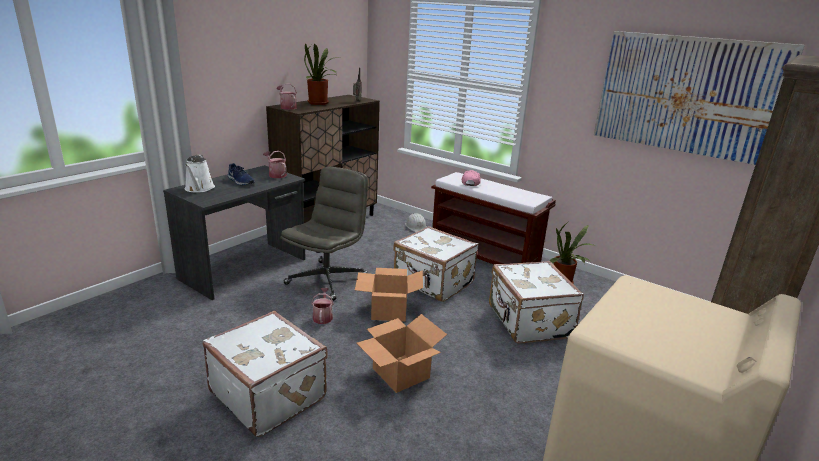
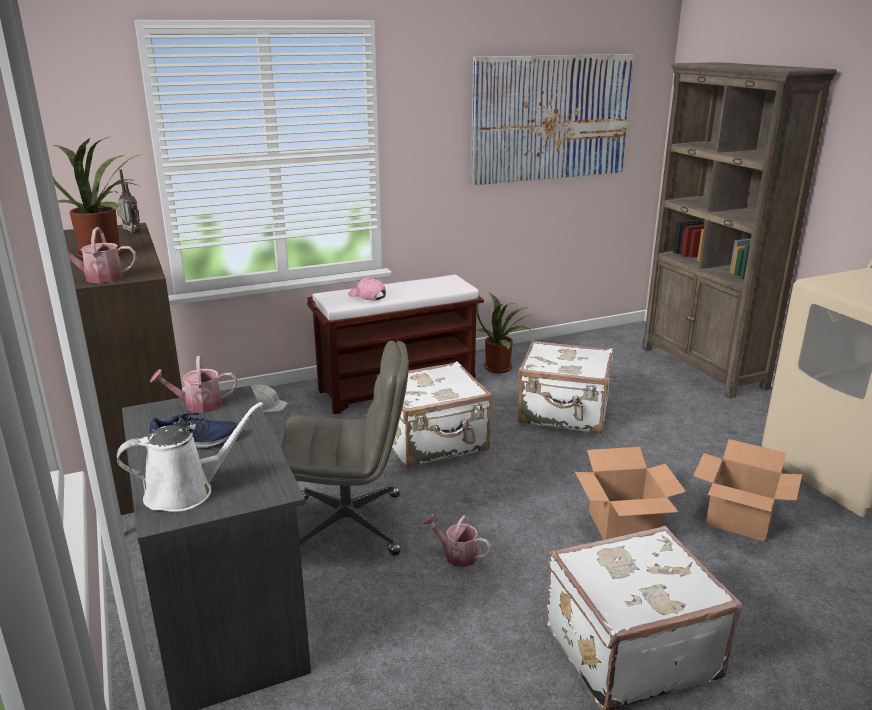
camera: 60 degrees left, 0 degrees up
(199, 189) = (186, 492): white watering can -> white watering can turned 45 degrees counterclockwise
(327, 279) = (349, 525): grey office chair -> grey office chair turned 120 degrees clockwise
(389, 311) = (480, 495): cardboard box -> cardboard box (740, 519)

